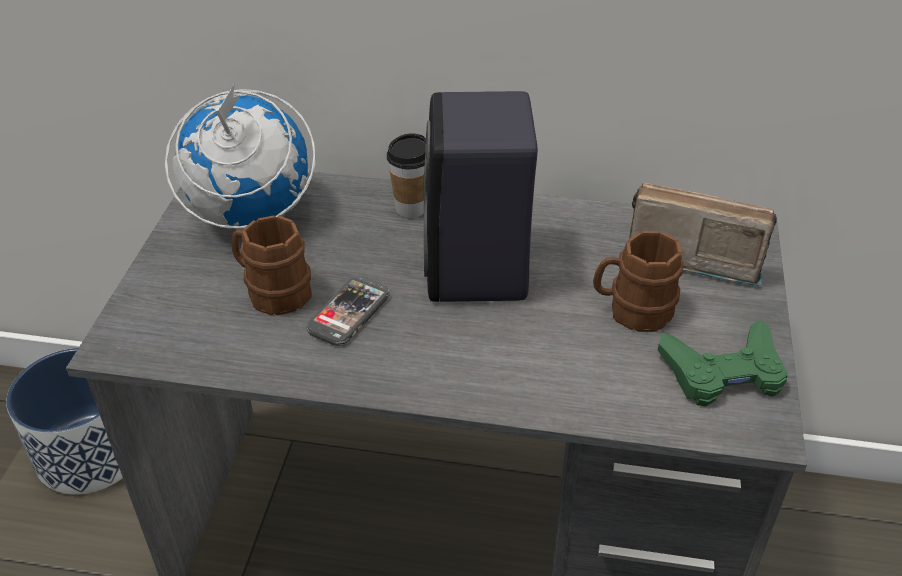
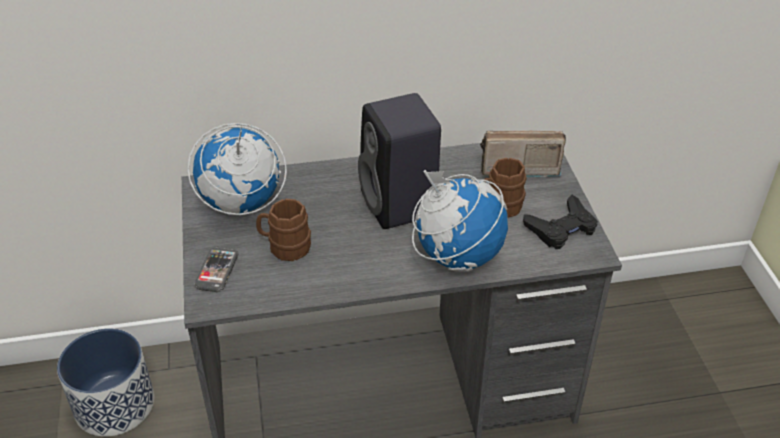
camera: 20 degrees left, 0 degrees up
(349, 313) = (338, 248): phone -> phone (217, 270)
(410, 209) = (340, 177): cup -> none
(525, 373) = (457, 256): none -> globe
(723, 372) = (561, 228): green game controller -> black game controller

